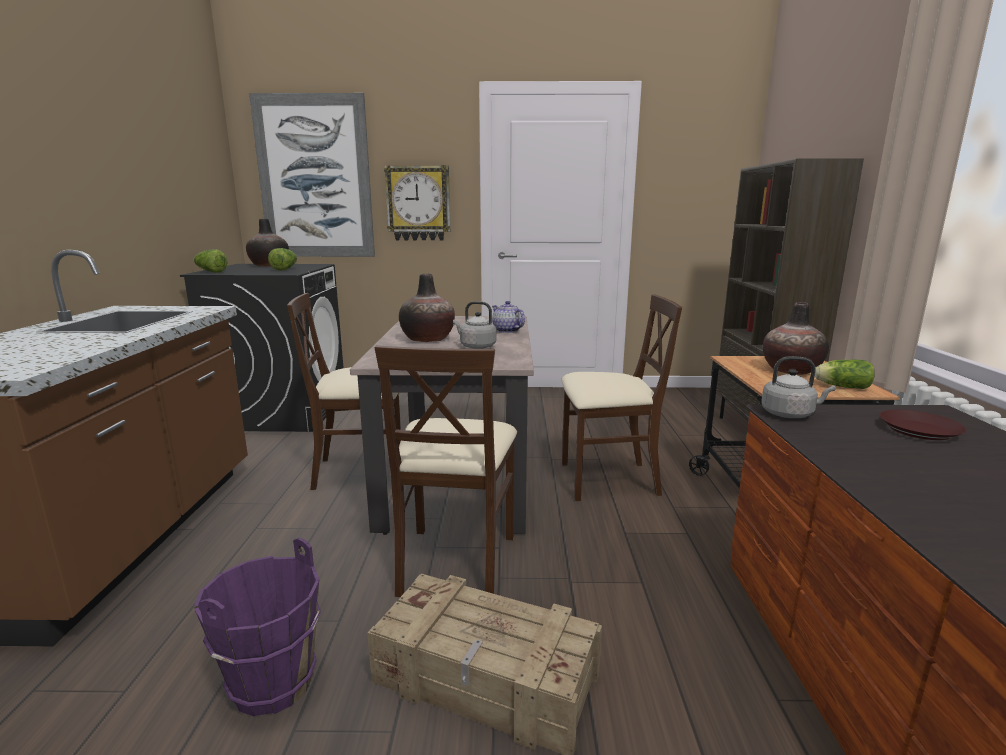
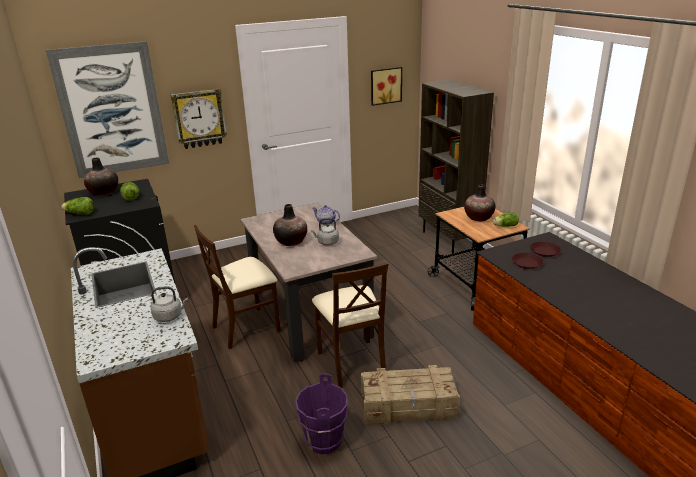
camera: 25 degrees left, 10 degrees up
(607, 480) = (390, 293): beige chair -> none
(695, 192) = (385, 85): none -> picture
(790, 414) = (496, 254): grey kettle -> grey kettle (169, 316)
(857, 439) = (526, 263): none -> brown plate

